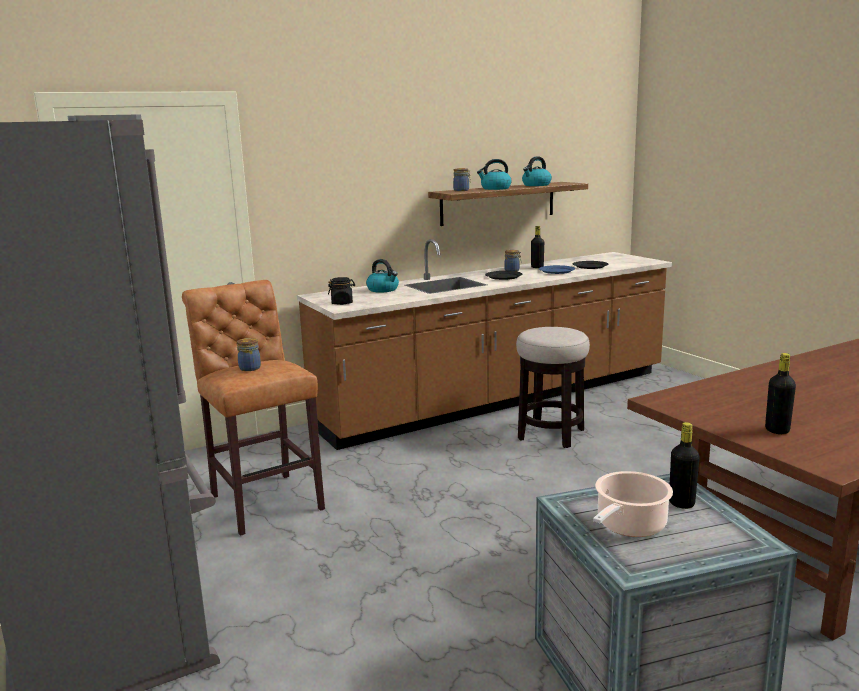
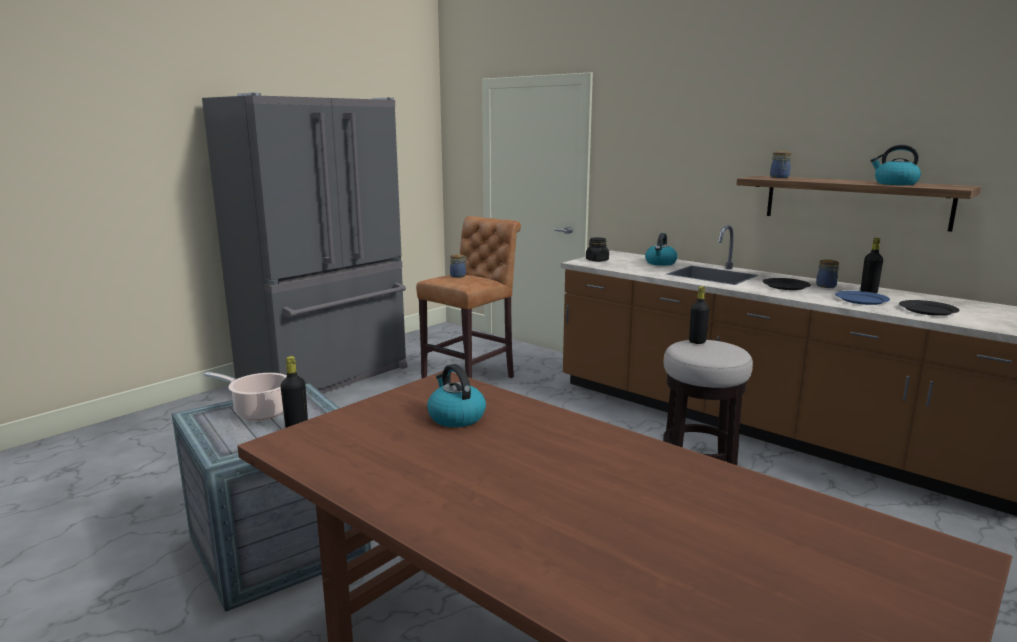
camera: 70 degrees right, 0 degrees up
(495, 188) = (820, 180): kettle -> kettle (455, 417)
(777, 430) = (371, 424): black bottle -> black bottle (697, 342)

